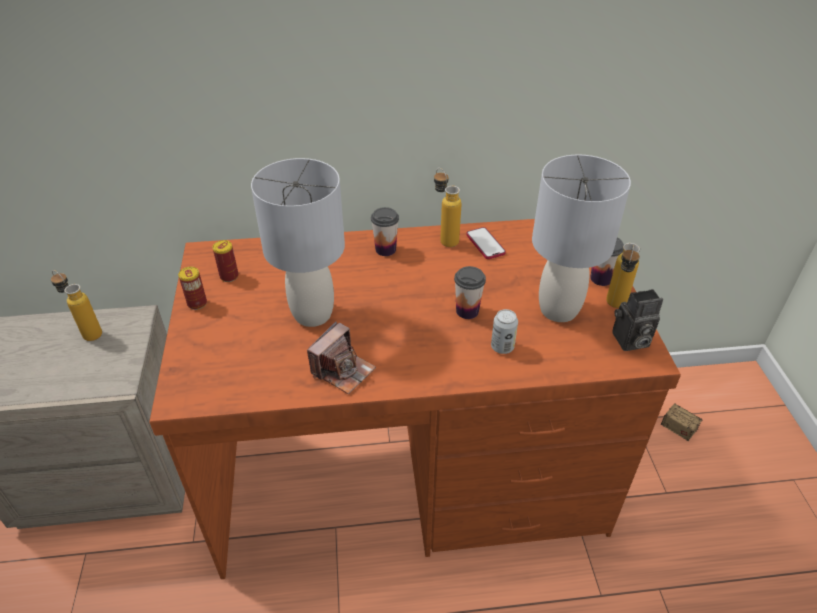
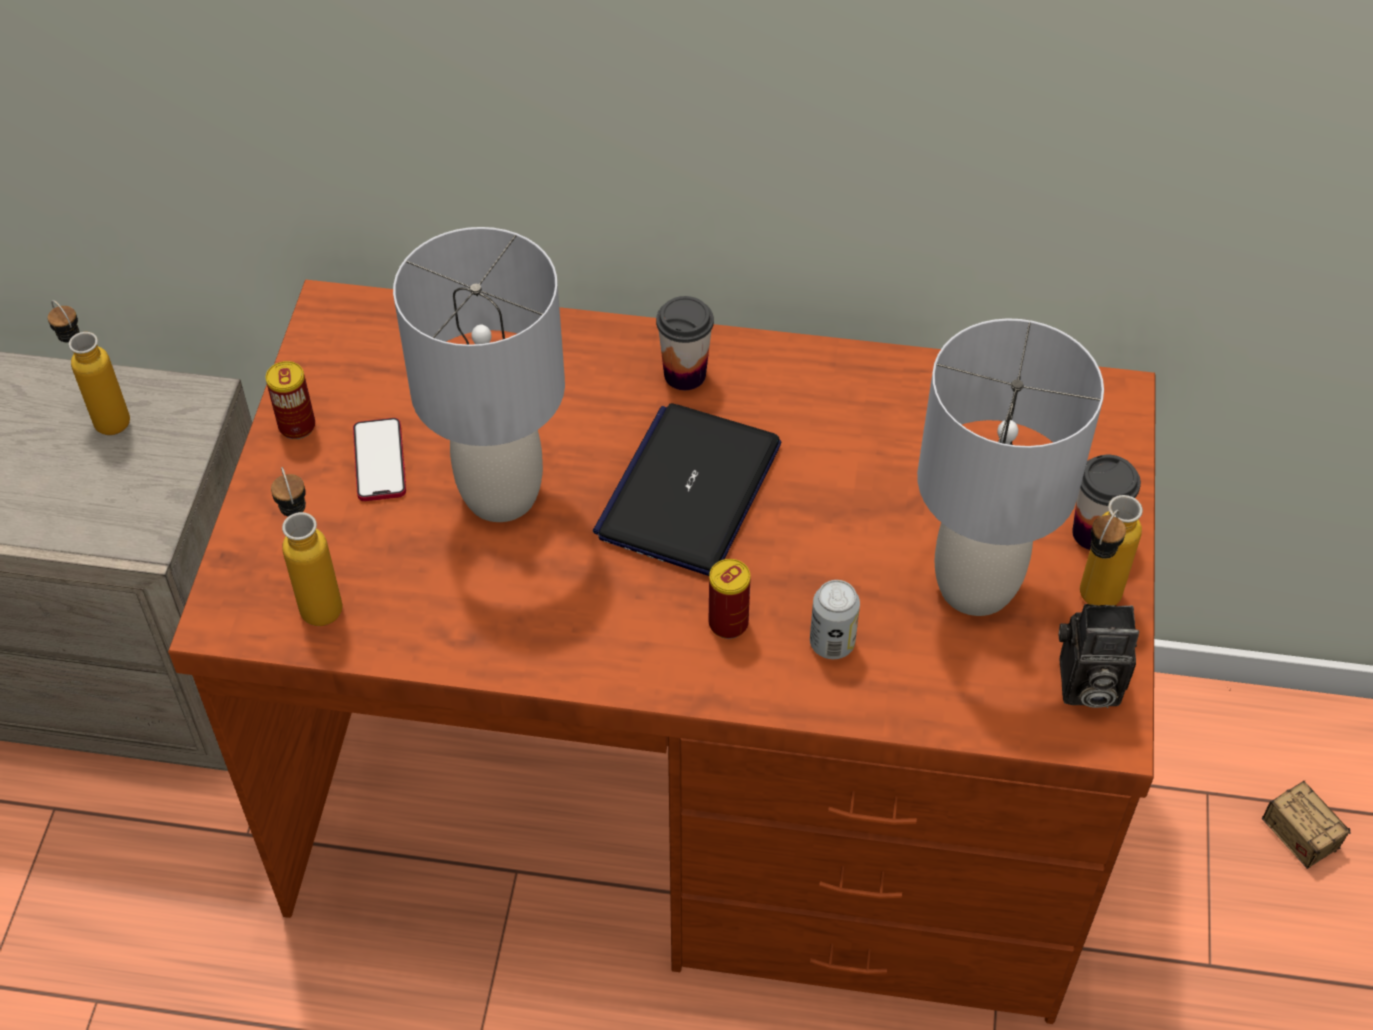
camera: 15 degrees right, 10 degrees up
(229, 276) = (368, 376): can -> can (728, 623)
(343, 370) = (521, 626): camera -> none
(406, 295) = (689, 490): none -> laptop
(444, 238) = (812, 370): bottle -> bottle (317, 596)
(467, 311) = (795, 550): cup -> none
(485, 244) = (890, 402): phone -> phone (380, 461)

